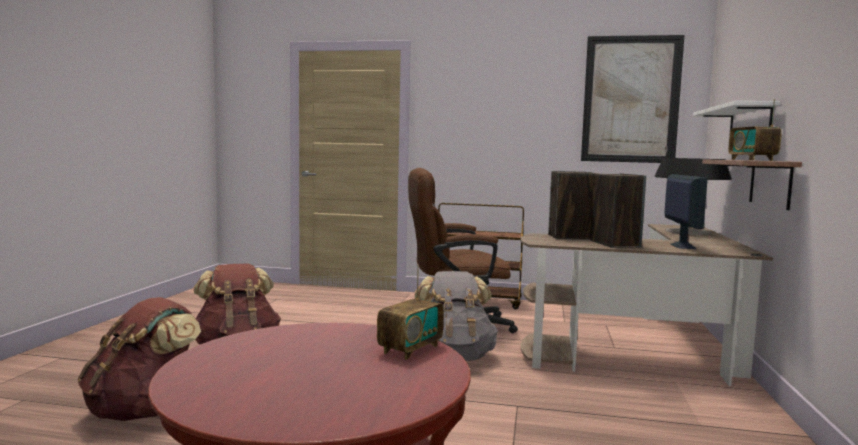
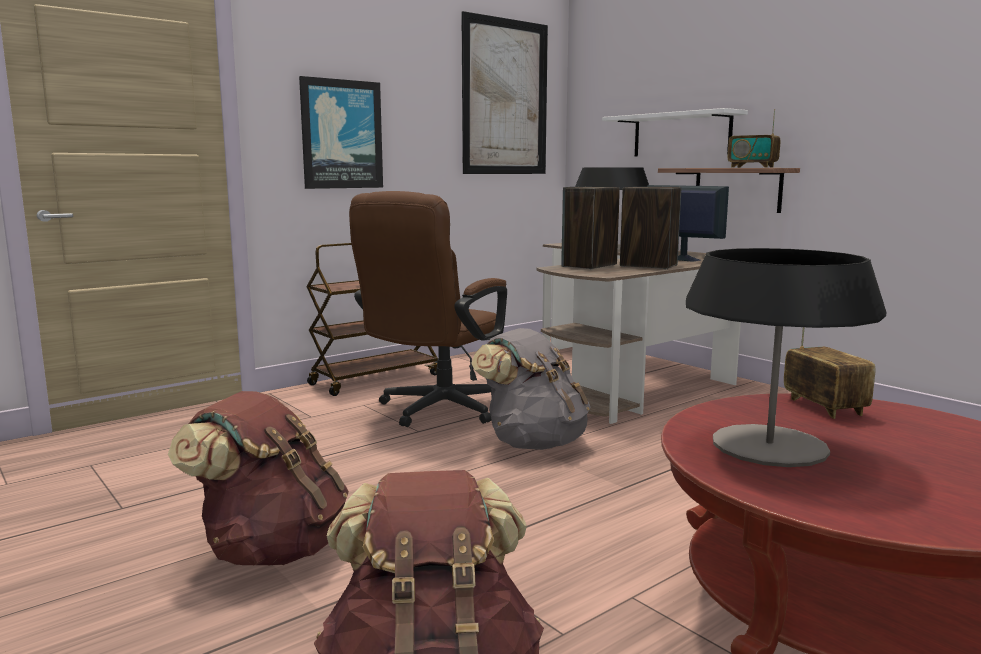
camera: 50 degrees left, 5 degrees up
(294, 345) = (769, 445): none -> table lamp
(477, 131) = (341, 134): none -> picture

